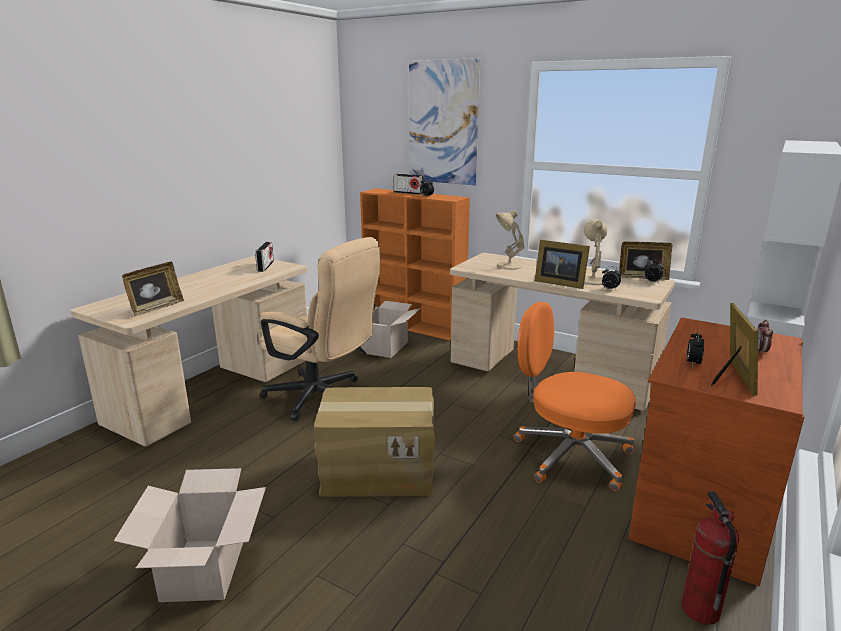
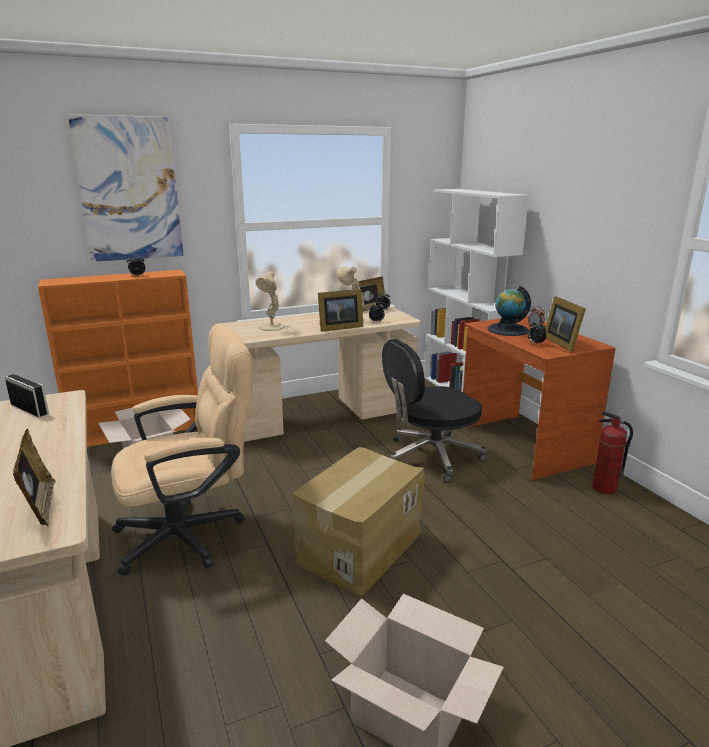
camera: 55 degrees left, 0 degrees up
(408, 193) = (104, 277): radio -> none
(570, 455) = (431, 457): orange office chair -> black office chair
(709, 340) = (508, 330): none -> globe
(732, 377) = (562, 343): picture frame -> picture frame turned 150 degrees counterclockwise

